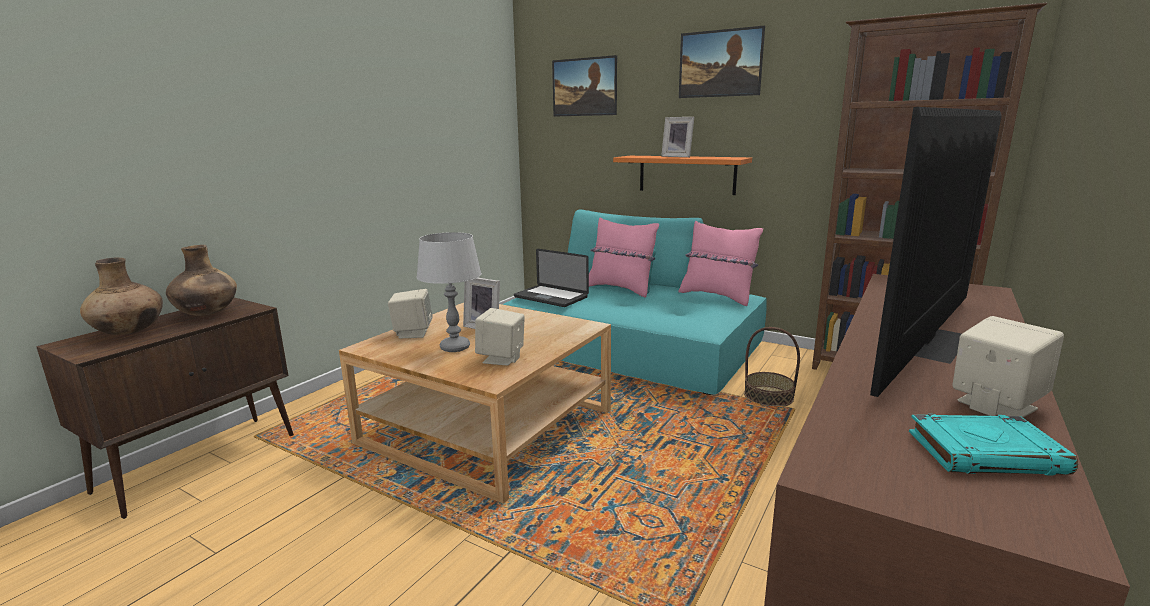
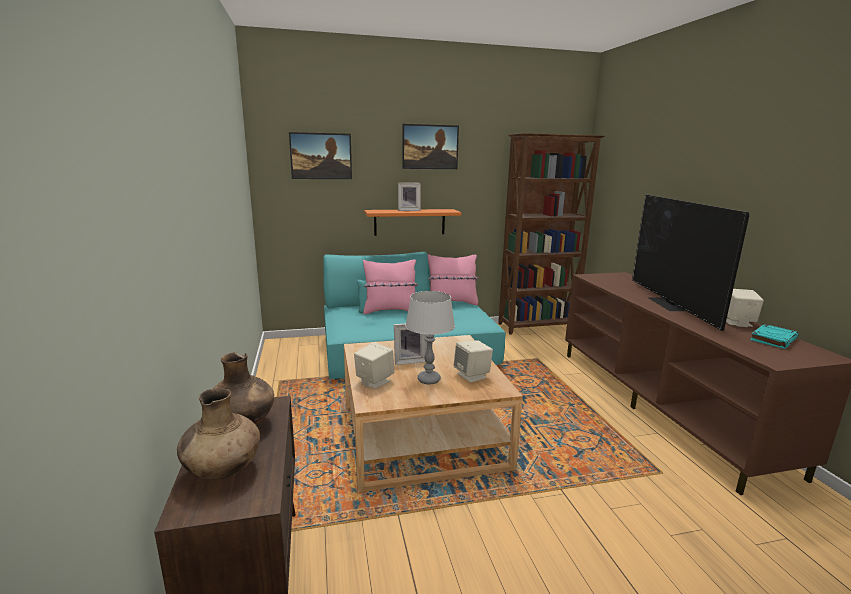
camera: 45 degrees left, 0 degrees up
(551, 297) = (361, 328): laptop -> none
(768, 396) = (518, 356): basket -> none

